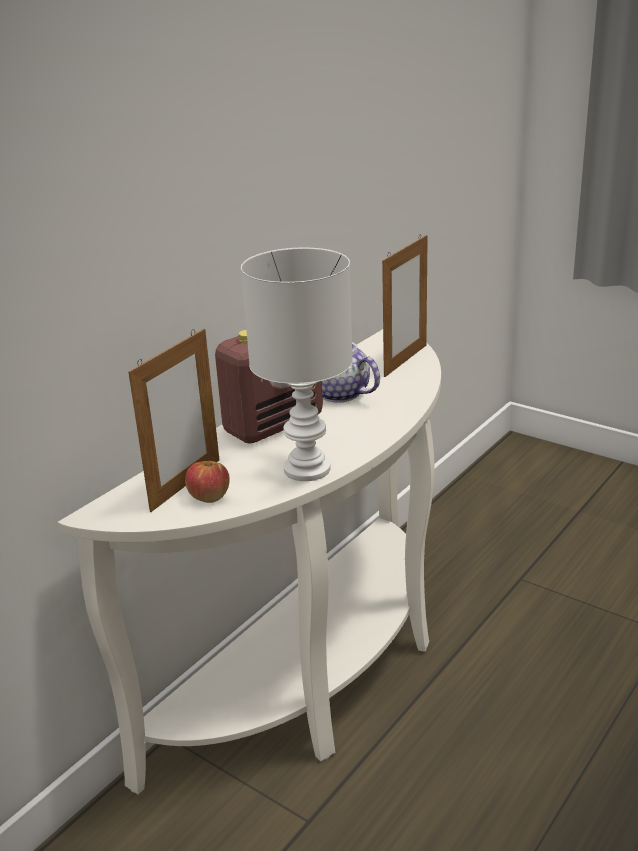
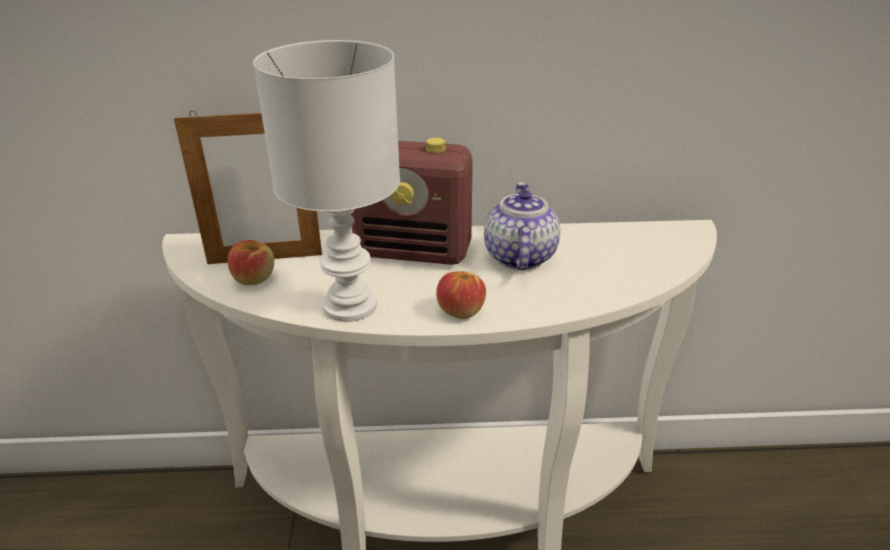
camera: 50 degrees right, 5 degrees up
(371, 433) = (460, 311): none -> apple
(405, 360) = (646, 262): picture frame -> none

